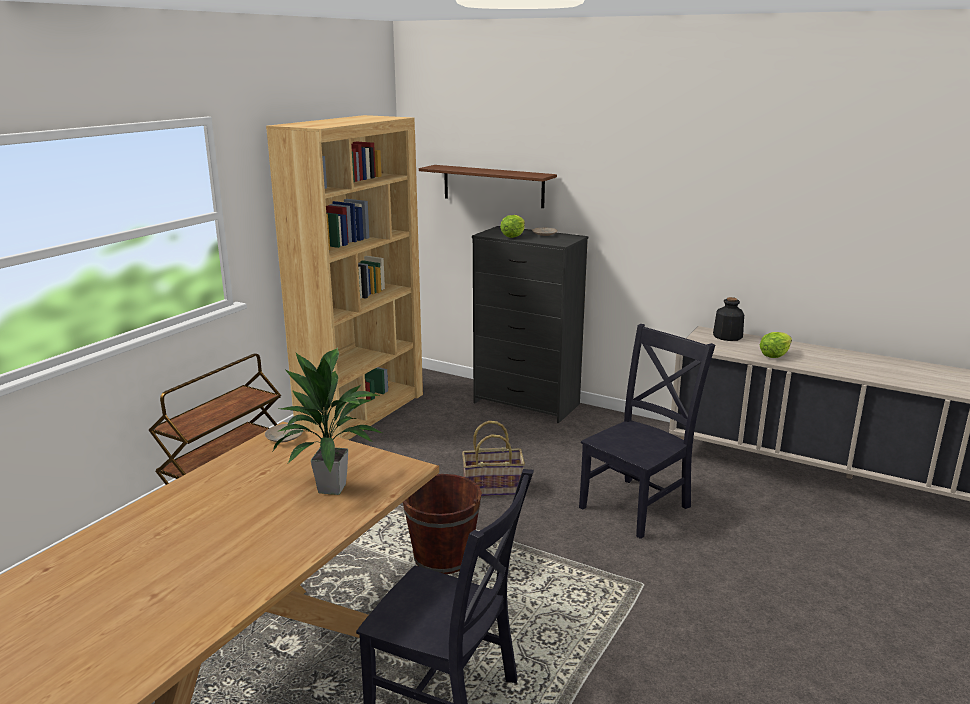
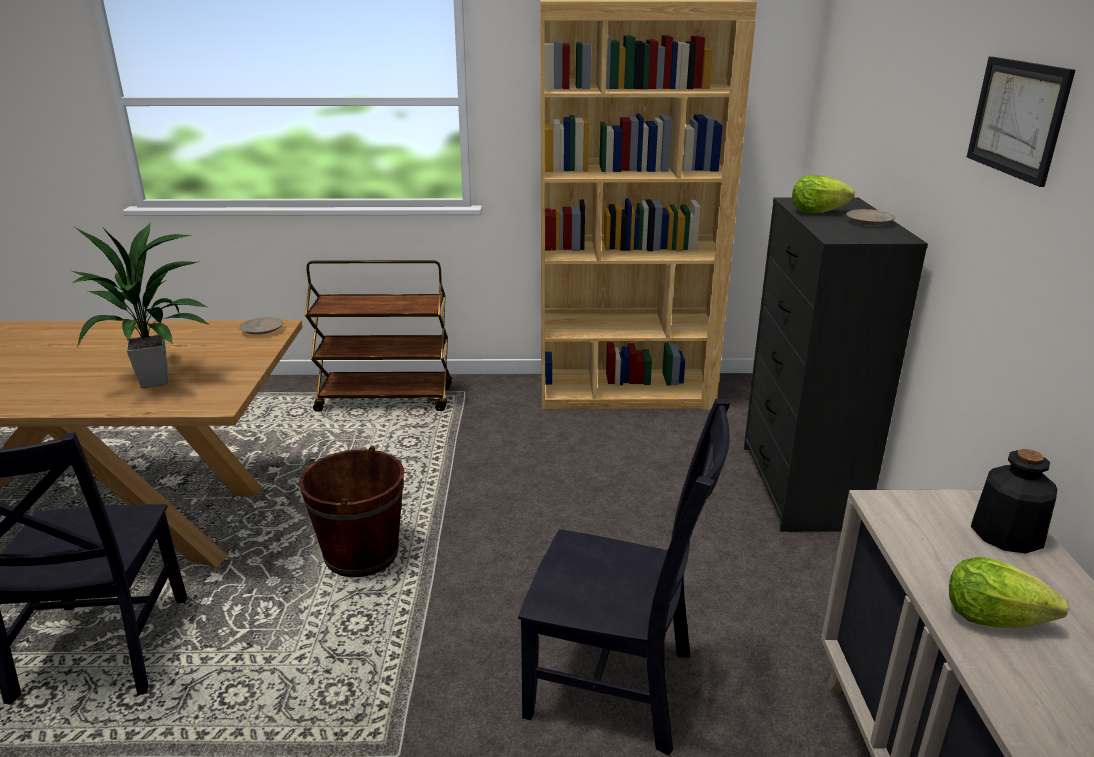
camera: 60 degrees right, 5 degrees up
(493, 186) = (870, 129): brown shelf -> none
(493, 487) = (545, 536): basket -> none
(642, 167) = (1017, 118): none -> picture

